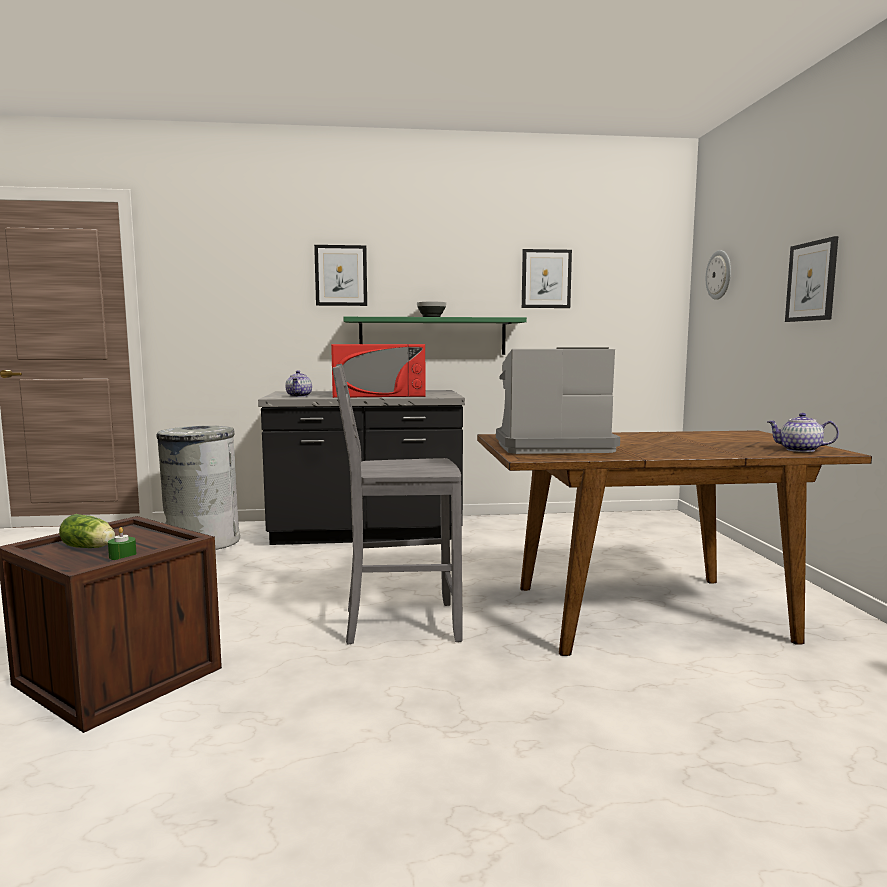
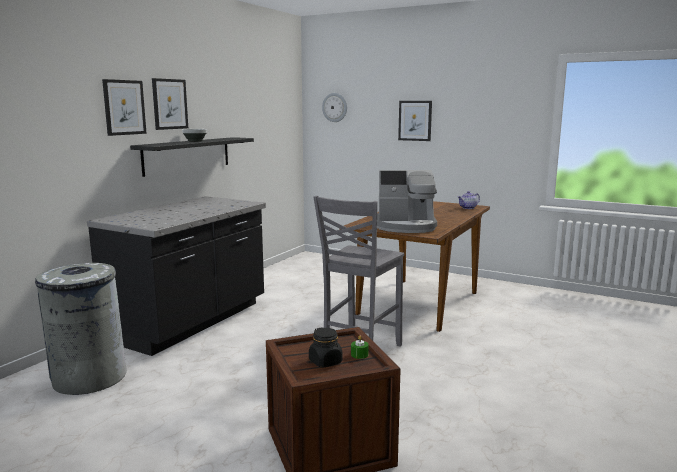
camera: 55 degrees left, 5 degrees up
(90, 548) = (325, 362): lettuce -> black jar
(299, 396) = (160, 221): teapot -> none
(378, 394) = (201, 209): red microwave -> none
(433, 336) = (187, 155): green shelf -> black shelf
(546, 279) = (244, 107): picture -> picture (169, 104)
(551, 446) = (405, 226): coffee machine -> coffee machine turned 120 degrees counterclockwise

